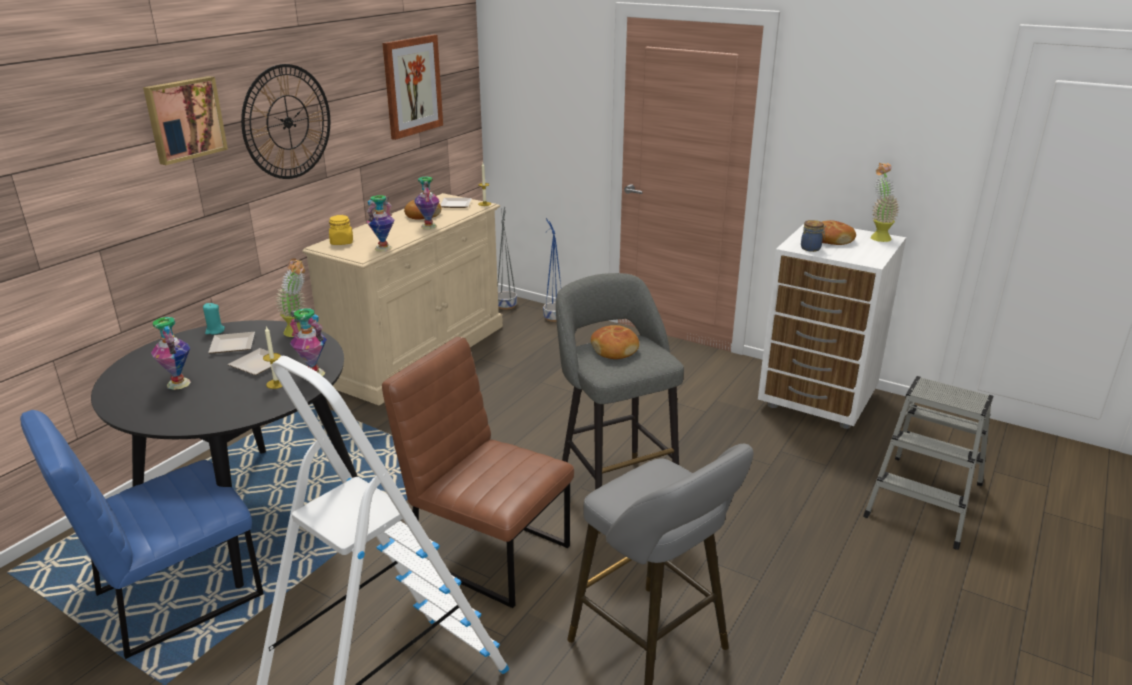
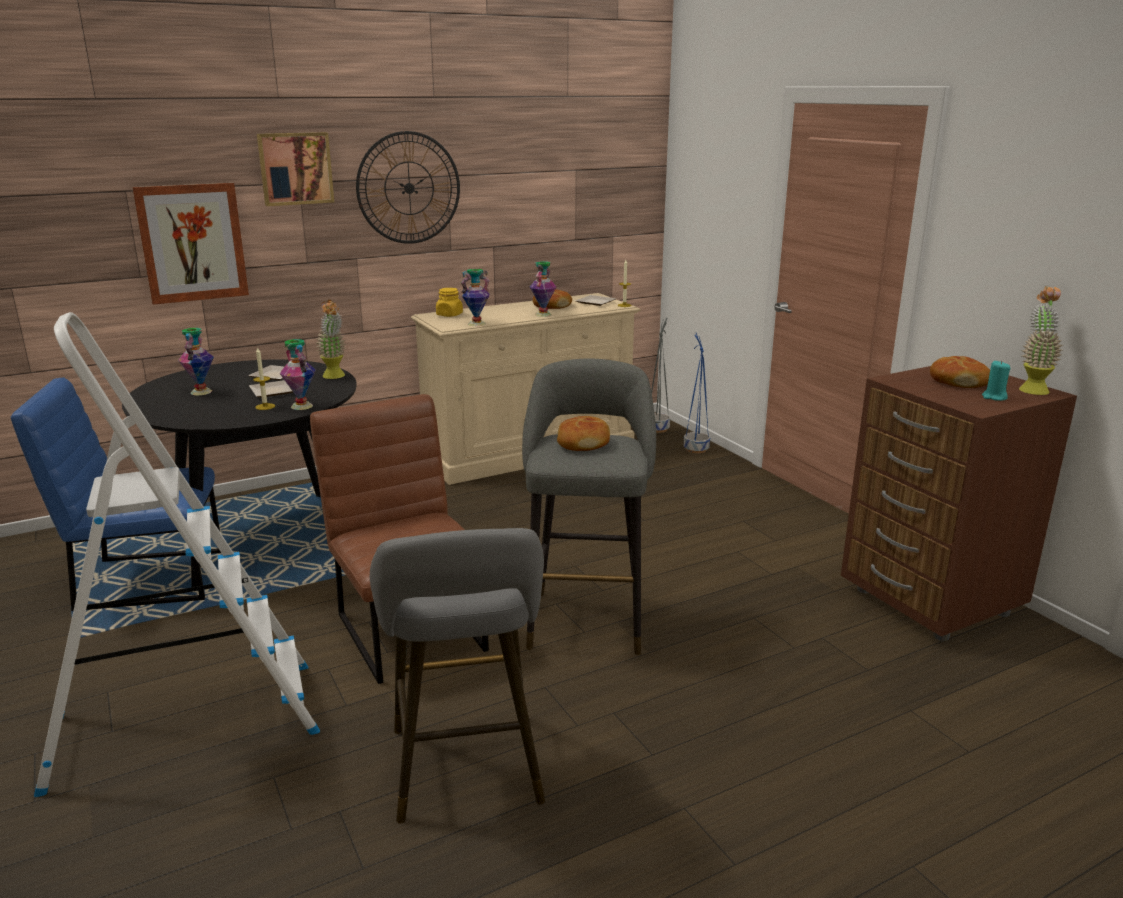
camera: 30 degrees right, 5 degrees down
(215, 331) = (278, 364): turquoise candle -> turquoise candle (994, 397)
(412, 86) = (569, 173): picture -> picture (192, 243)
(811, 248) = (915, 385): jar -> none
(817, 401) = (930, 601): white dresser -> brown dresser
(925, 499) = (970, 749): grey step ladder -> none

